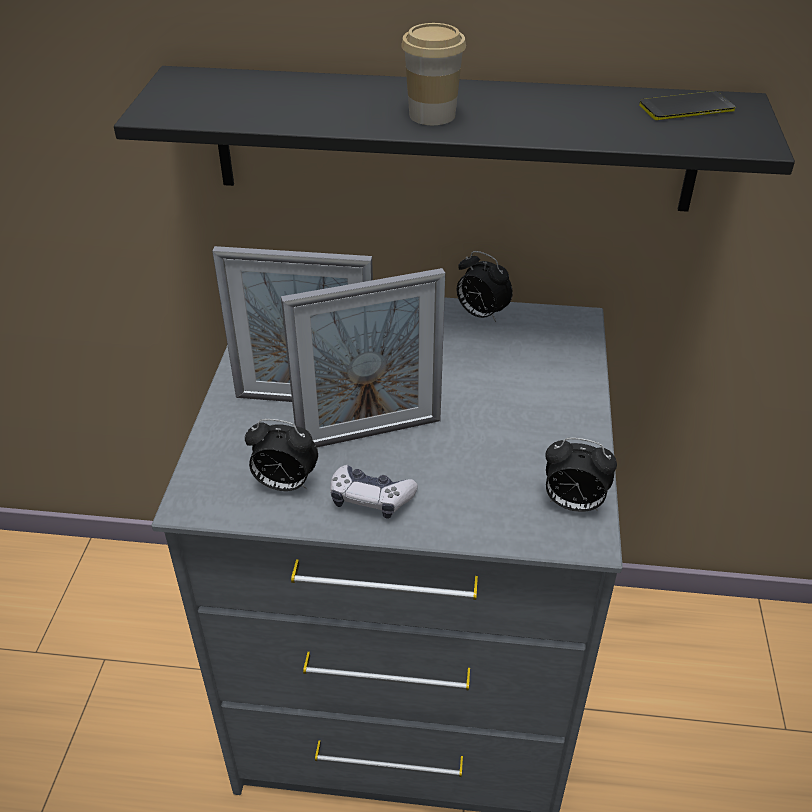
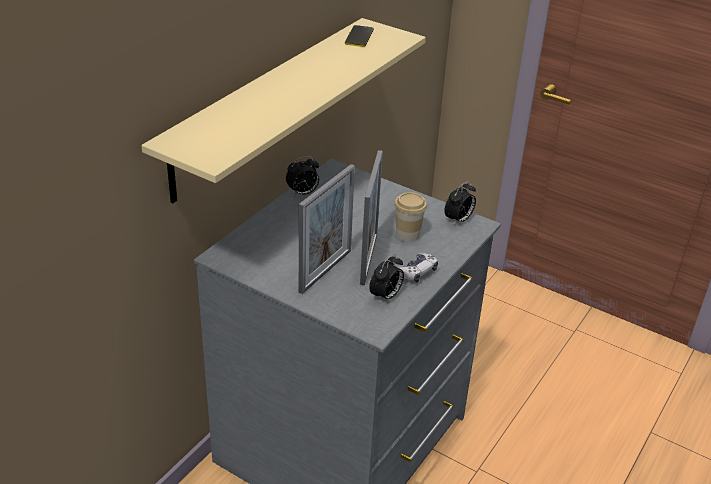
camera: 65 degrees left, 5 degrees down
(432, 115) = (303, 90): cup -> cup (407, 234)
(453, 139) = (266, 106): black shelf -> beige shelf

